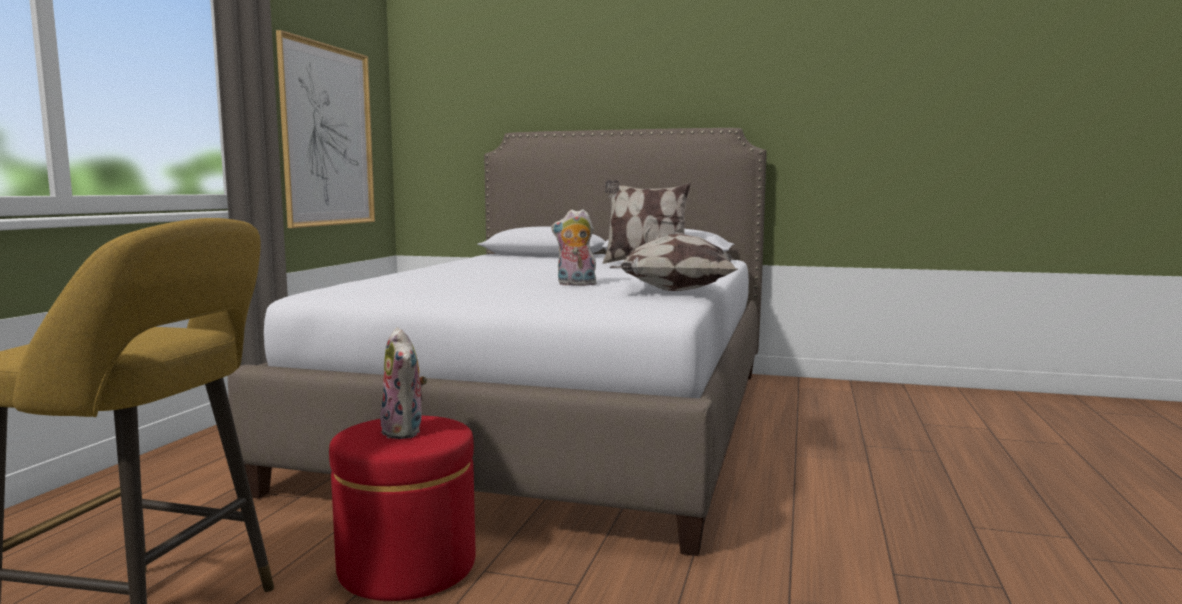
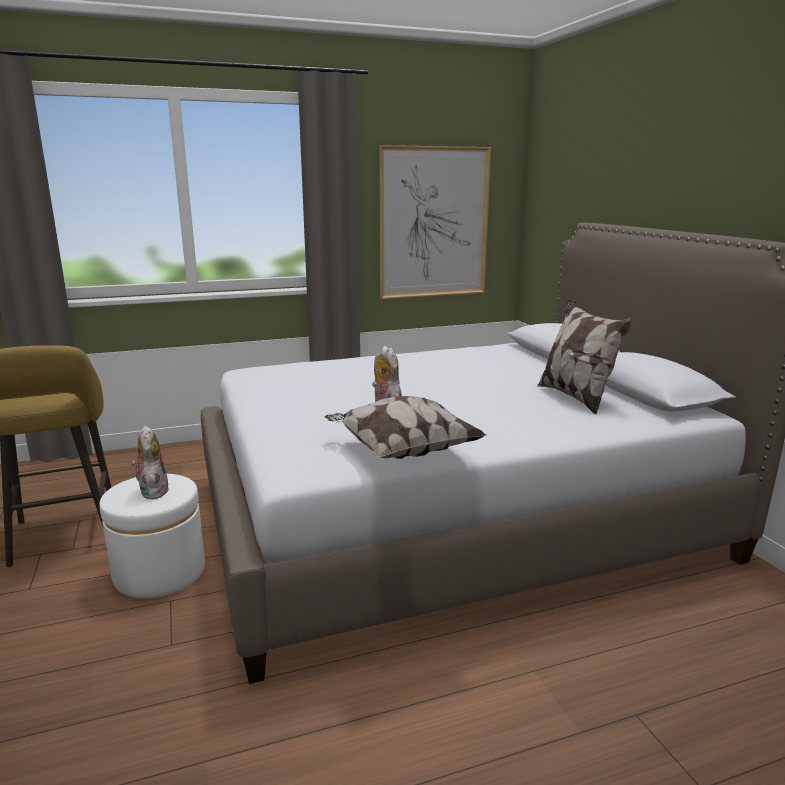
camera: 55 degrees right, 10 degrees up
(405, 431) = (152, 491): plush toy -> plush toy turned 135 degrees clockwise
(407, 567) = (159, 572): red ottoman -> white ottoman

